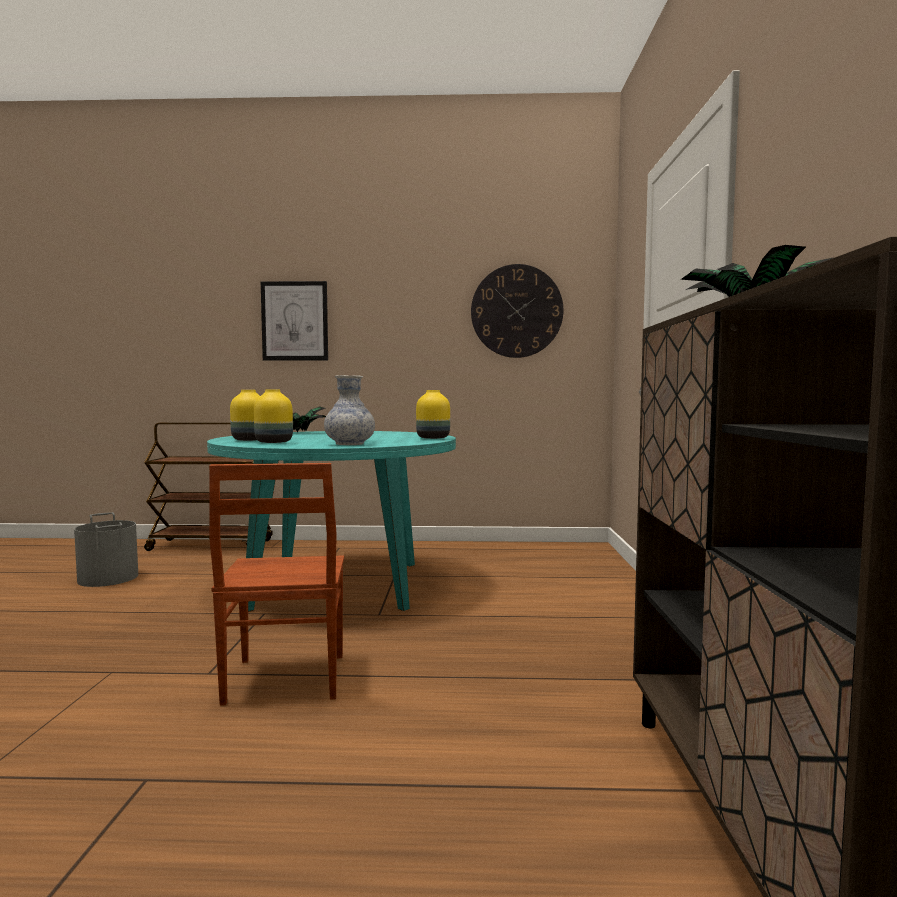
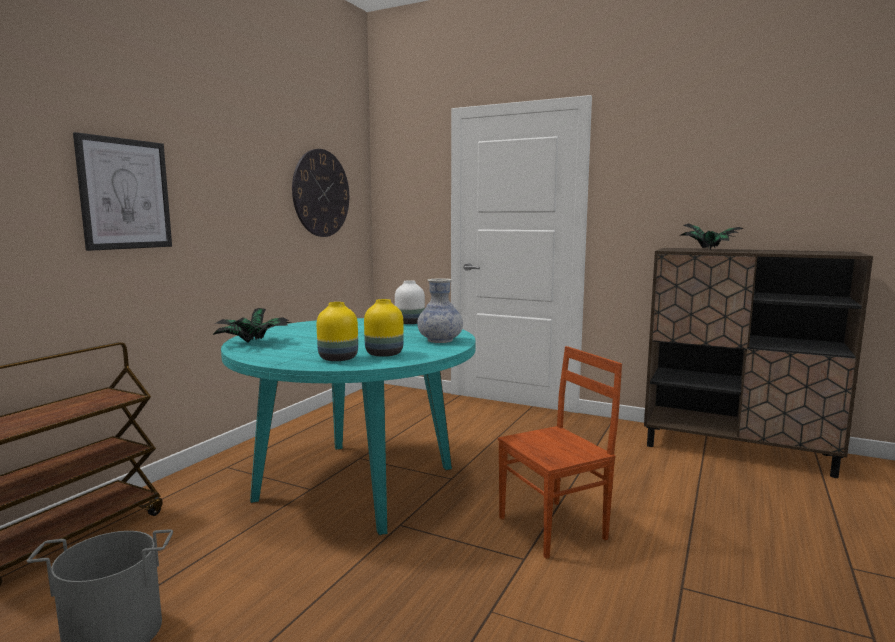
camera: 65 degrees left, 5 degrees up
(283, 680) = (554, 528): brown chair -> brown chair turned 45 degrees counterclockwise
(434, 438) = (410, 323): yellow vase -> white vase

